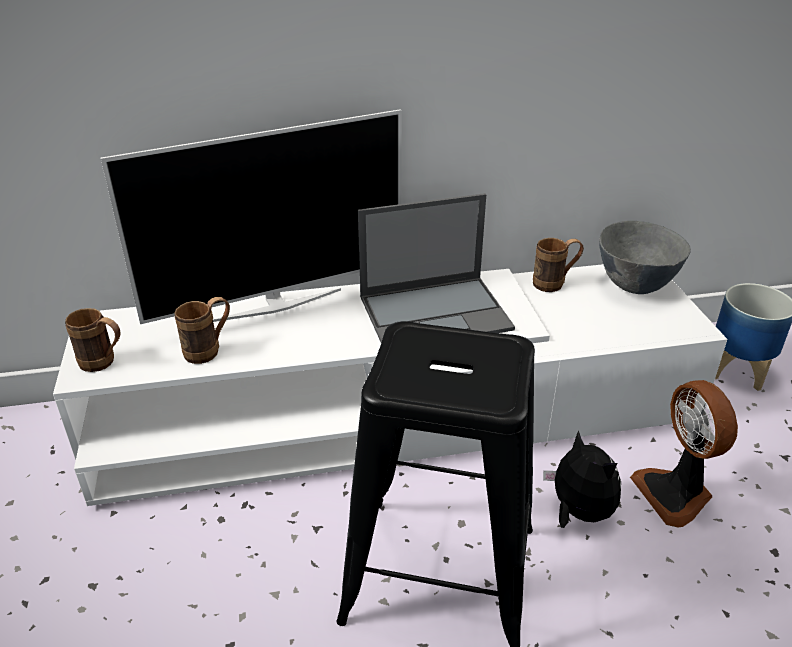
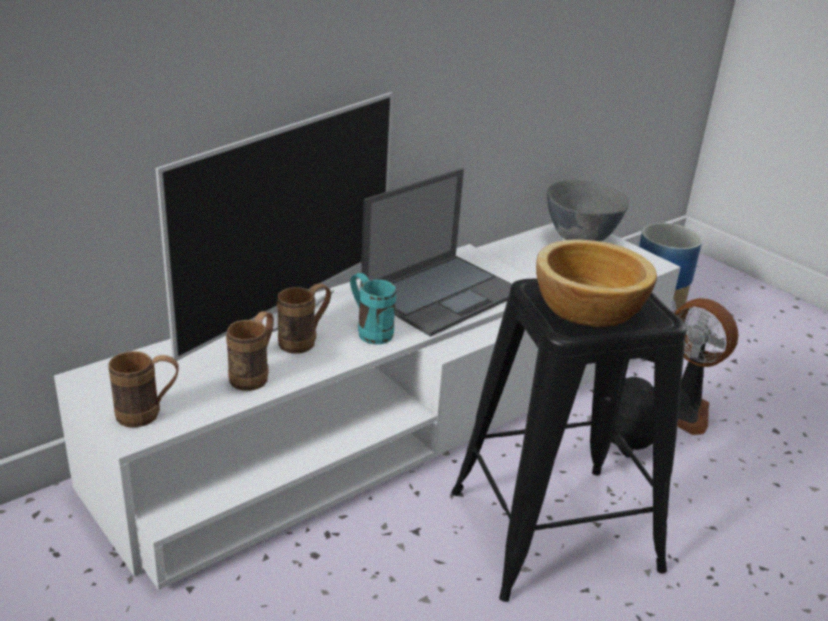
camera: 30 degrees left, 5 degrees down
(337, 334) = (369, 331): none -> turquoise mug
(431, 369) = (586, 309): none -> bowl
(555, 284) = (516, 250): brown mug -> brown mug (305, 341)

